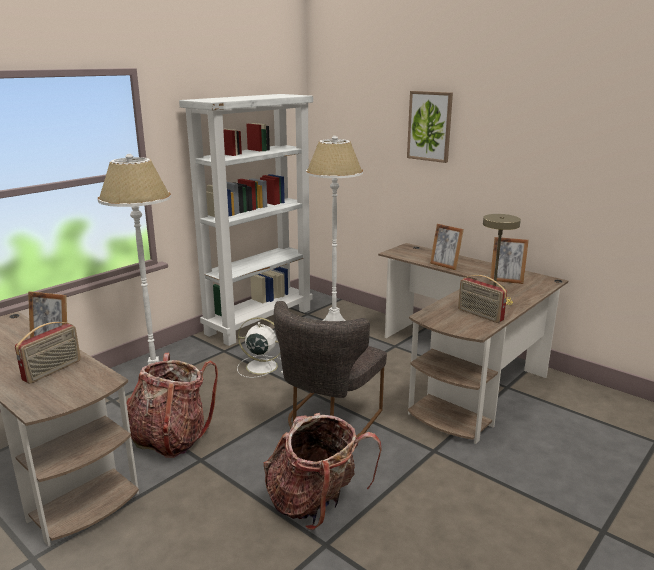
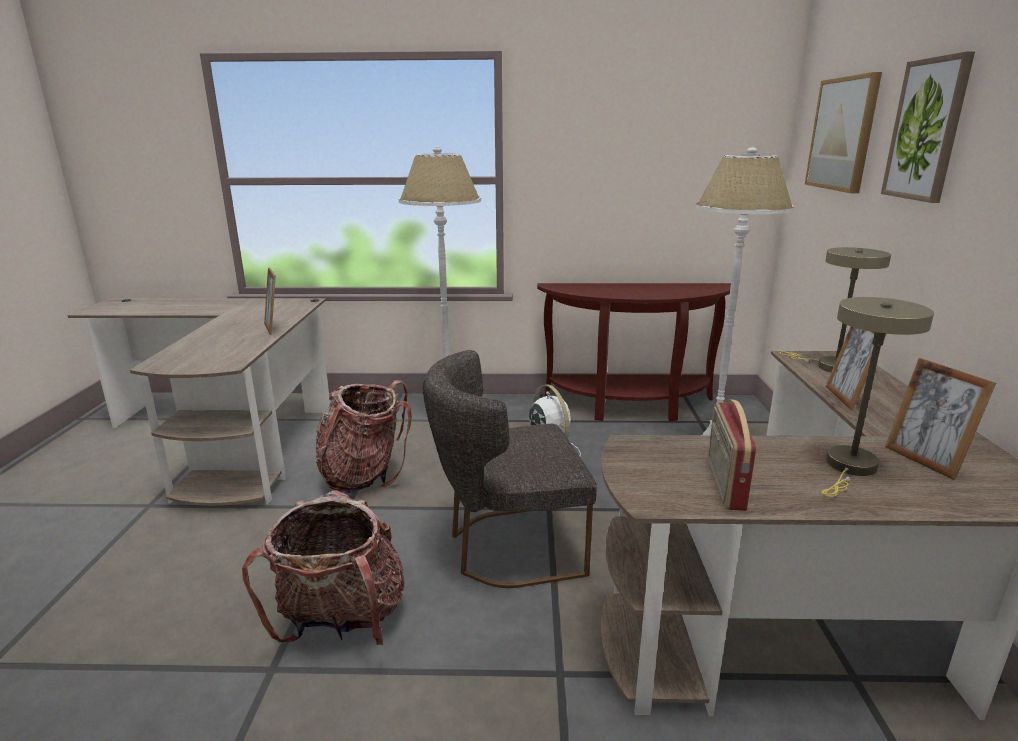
camera: 50 degrees right, 0 degrees up
(53, 371) = (229, 344): radio -> none
(259, 321) = (630, 407): white bookcase -> brown console table
(361, 122) = (843, 134): none -> picture
(412, 253) = (828, 366): none -> beige table lamp

